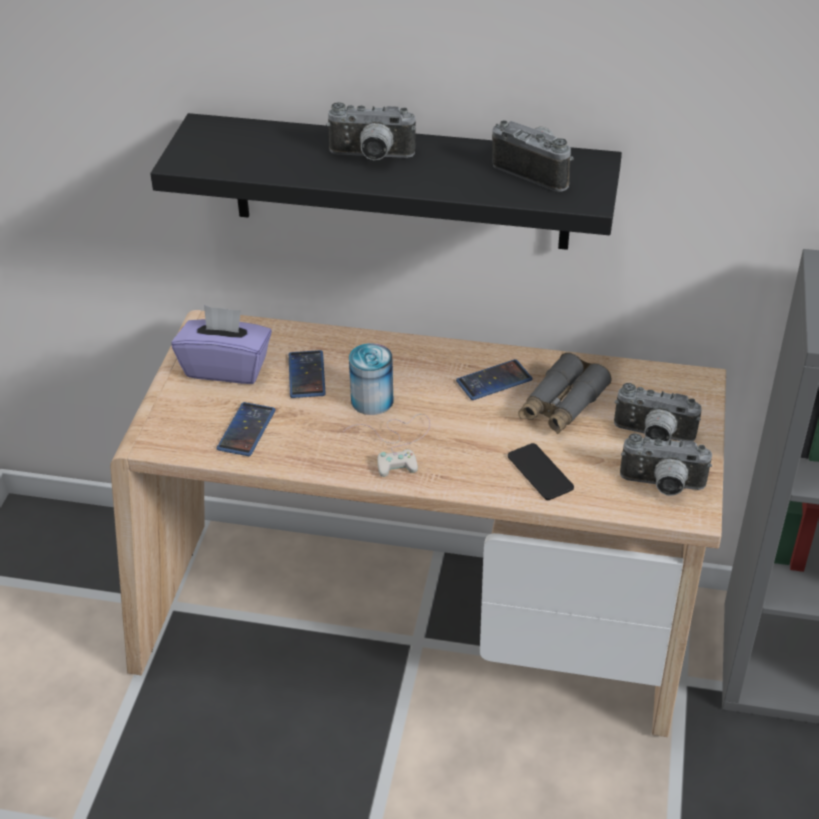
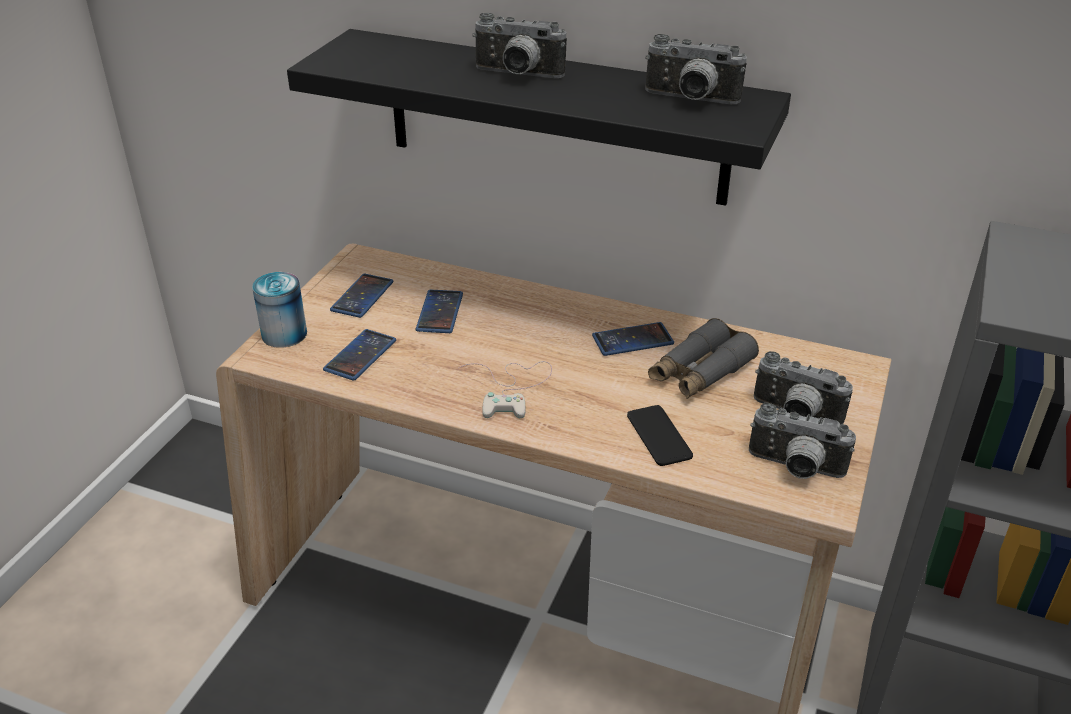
camera: 10 degrees right, 5 degrees down
(226, 367) = (362, 296): purple tissue box -> phone
(372, 400) = (498, 343): can -> can (284, 334)
(536, 171) = (690, 100): camera -> camera turned 150 degrees clockwise

